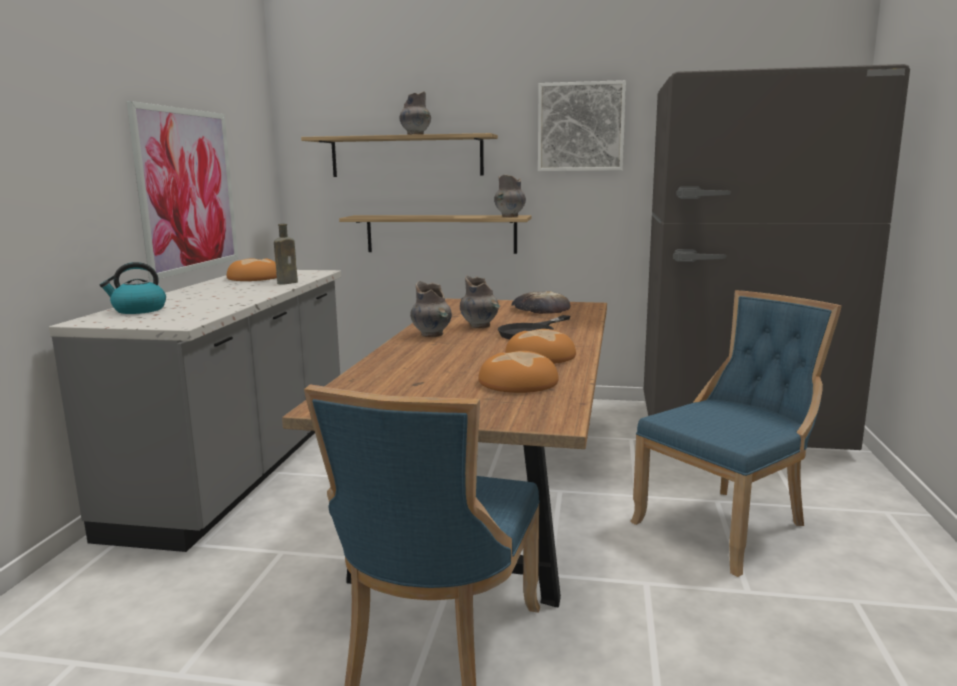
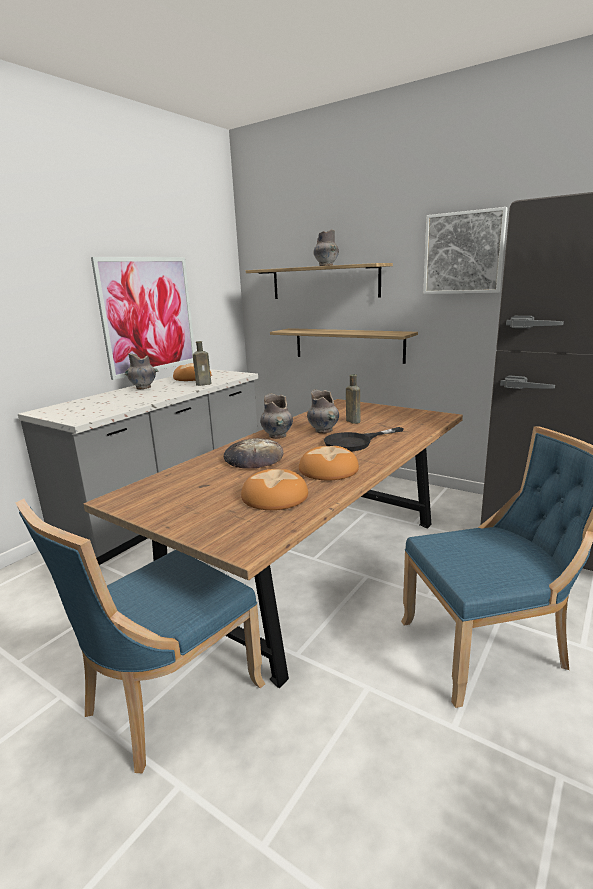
camera: 25 degrees right, 5 degrees up
(138, 310) = (81, 404): kettle -> none
(498, 315) = (352, 421): none -> brown bottle
(510, 216) = (394, 333): grey vase -> grey vase (144, 387)
(540, 309) = (395, 417): bread -> bread (254, 458)

